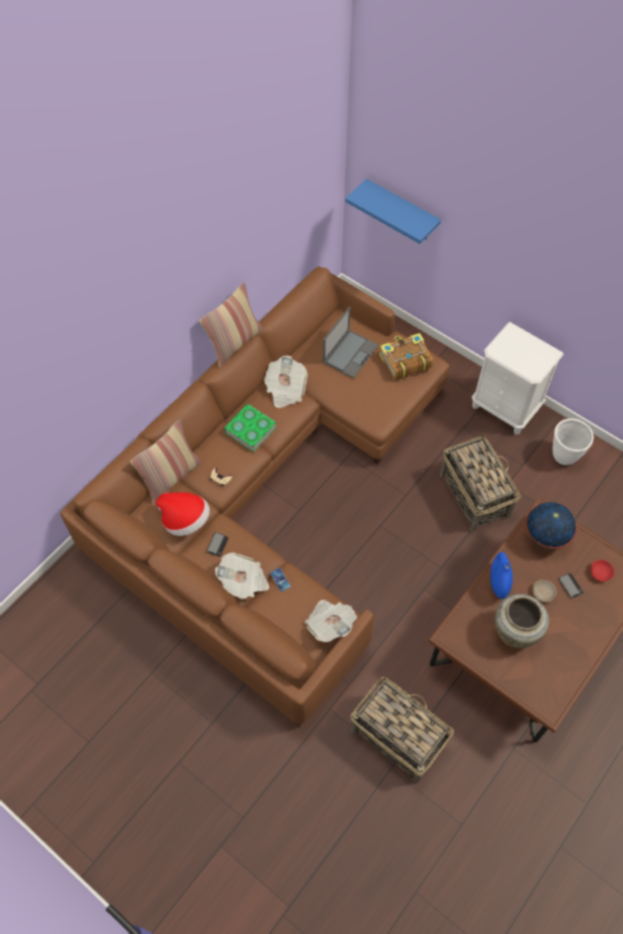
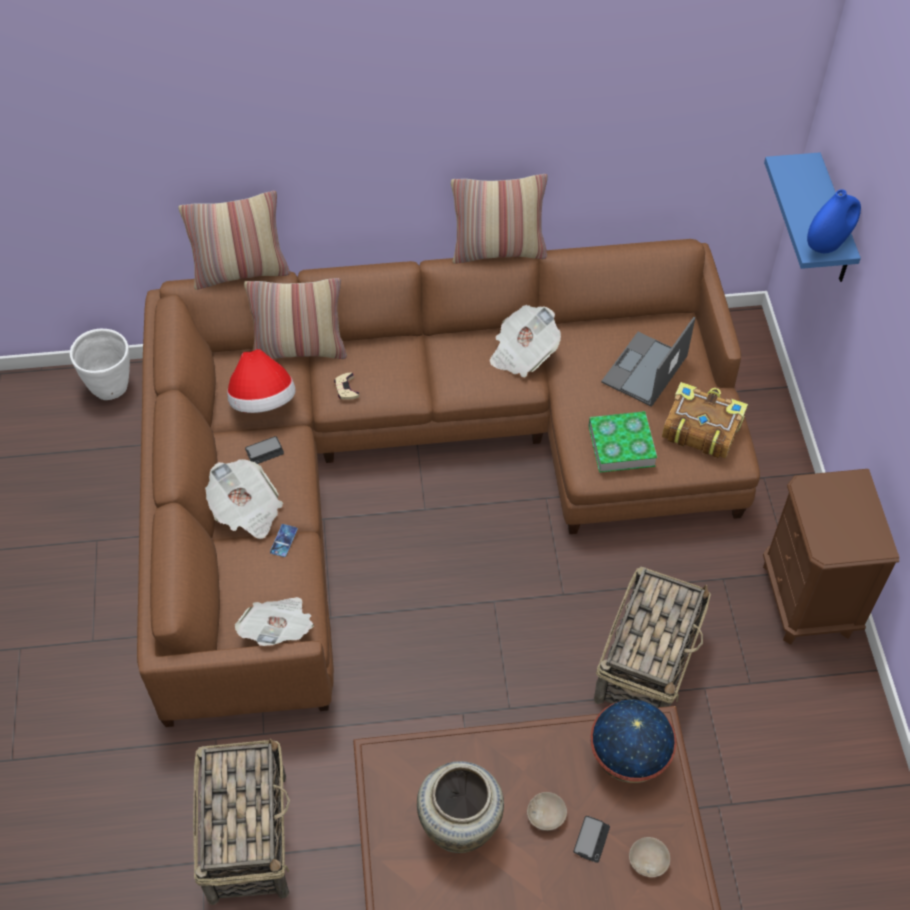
camera: 45 degrees right, 5 degrees down
(113, 459) = (240, 272): none -> pillow
(250, 430) = (435, 365): book -> book (621, 445)
(350, 353) = (644, 370): laptop -> laptop turned 135 degrees clockwise
(498, 583) = (506, 754): blue vase -> blue vase (827, 243)
(505, 407) = (808, 600): white nightstand -> brown nightstand
(564, 455) = (821, 719): white planter -> white planter (111, 388)
(600, 572) = (649, 860): red bowl -> beige bowl

